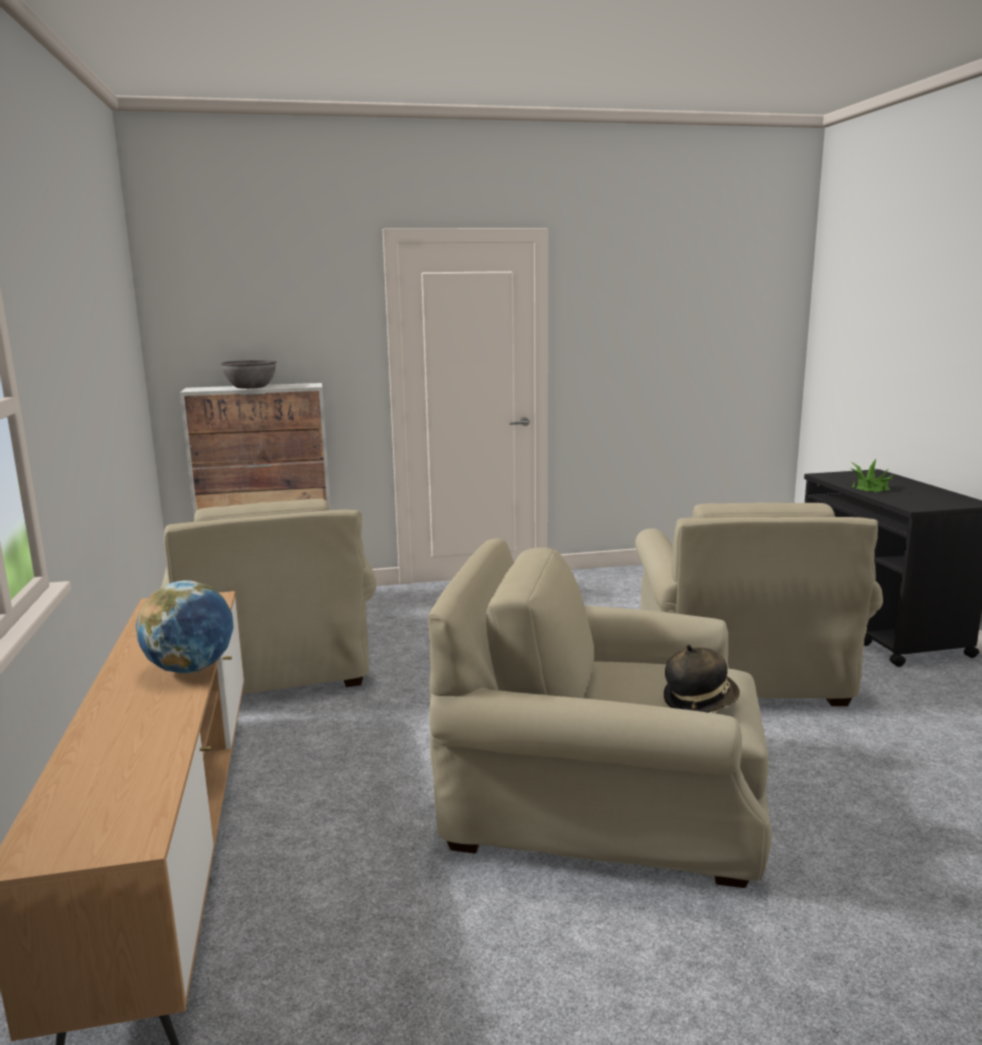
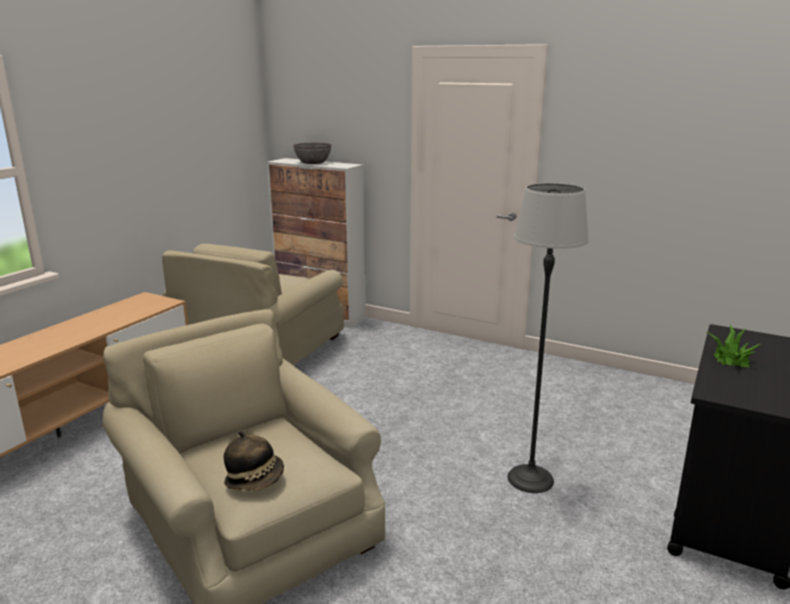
camera: 40 degrees right, 5 degrees up
(191, 669) = (72, 340): globe -> none
(736, 661) = (530, 478): beige armchair -> floor lamp

